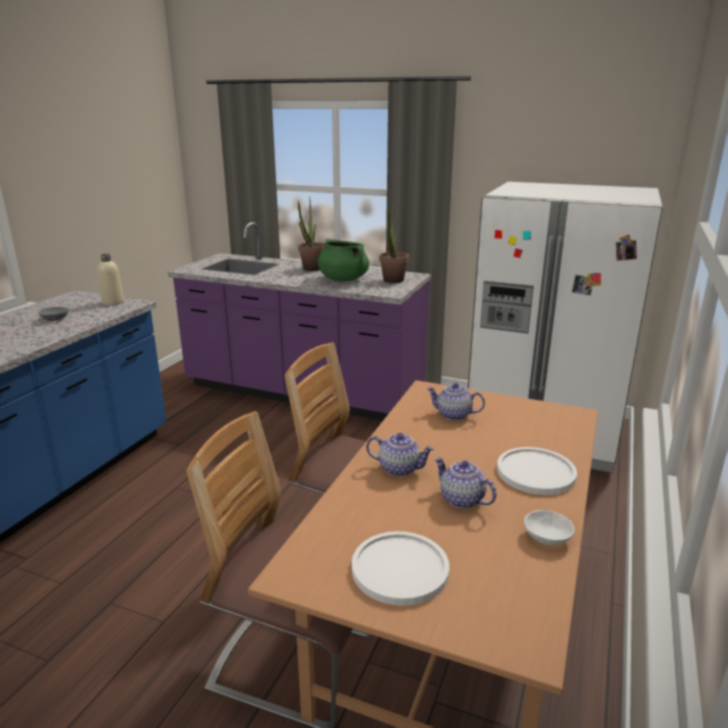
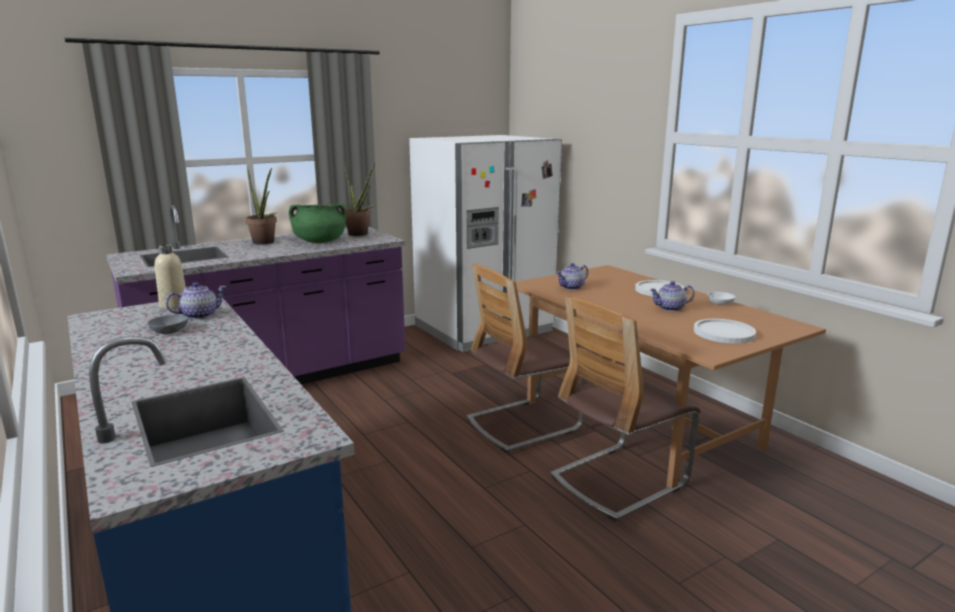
camera: 55 degrees left, 5 degrees down
(399, 468) = (622, 311): teapot -> teapot (199, 315)

